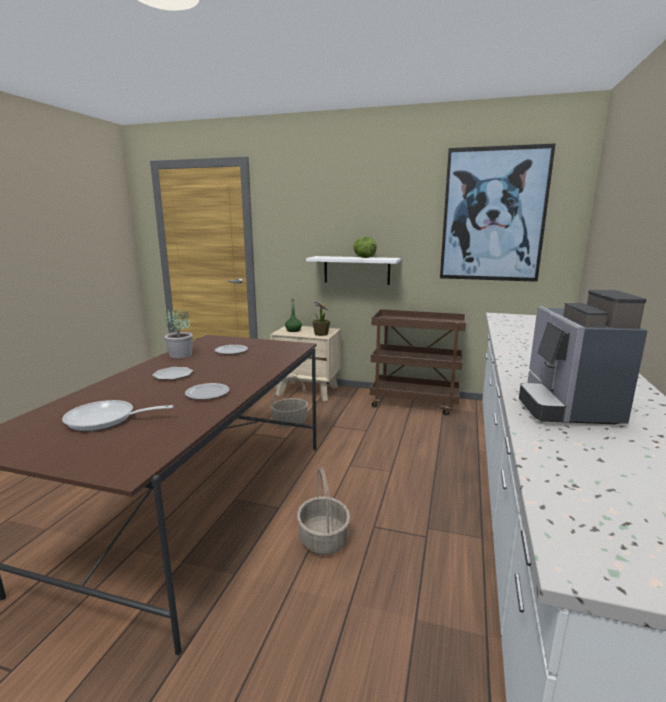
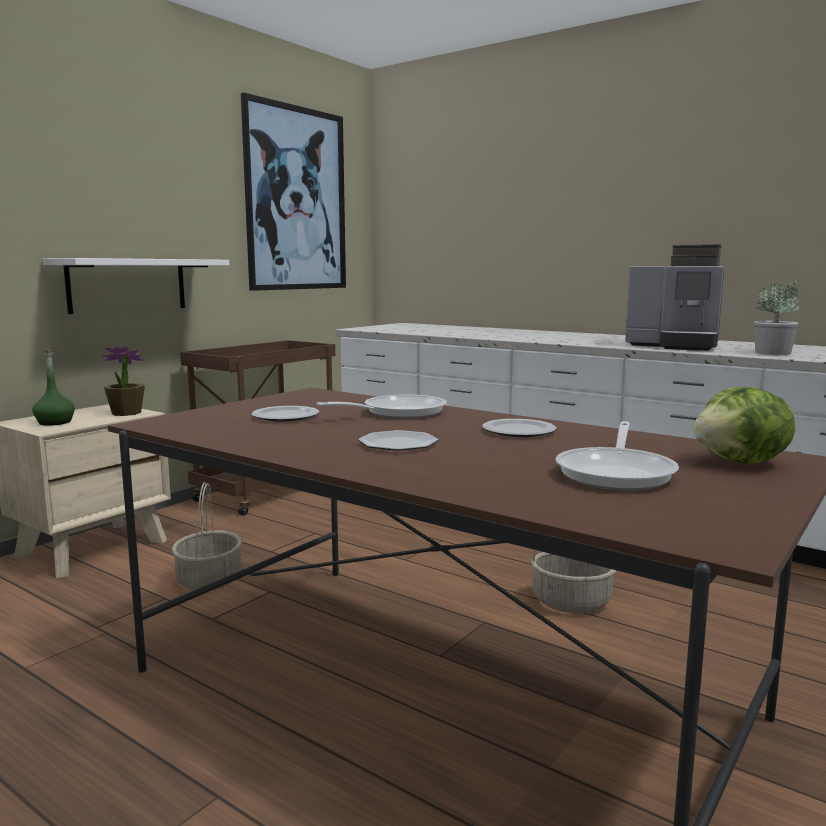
camera: 70 degrees left, 5 degrees down
(180, 355) = (258, 440): potted plant -> potted plant (773, 352)
(250, 366) = (397, 412): none -> frying pan
(364, 257) = (159, 258): lettuce -> lettuce (741, 463)

